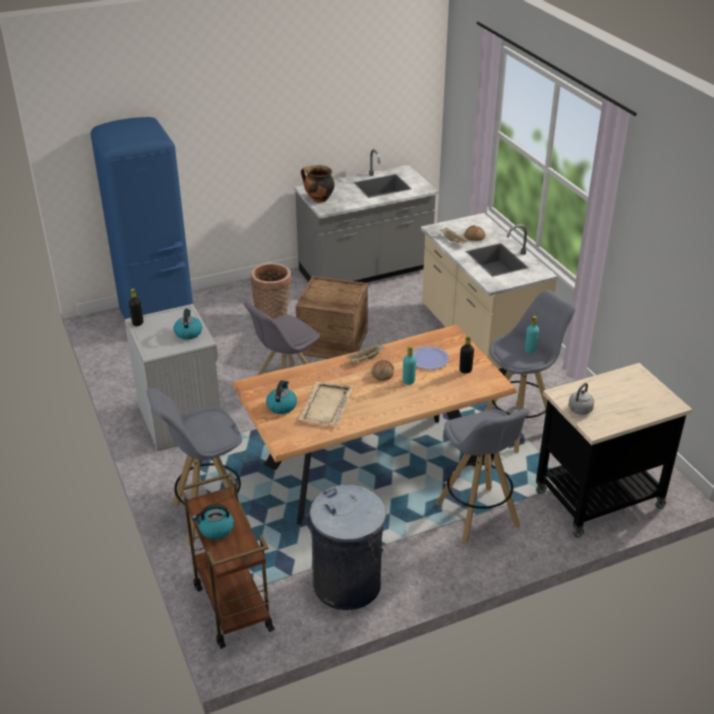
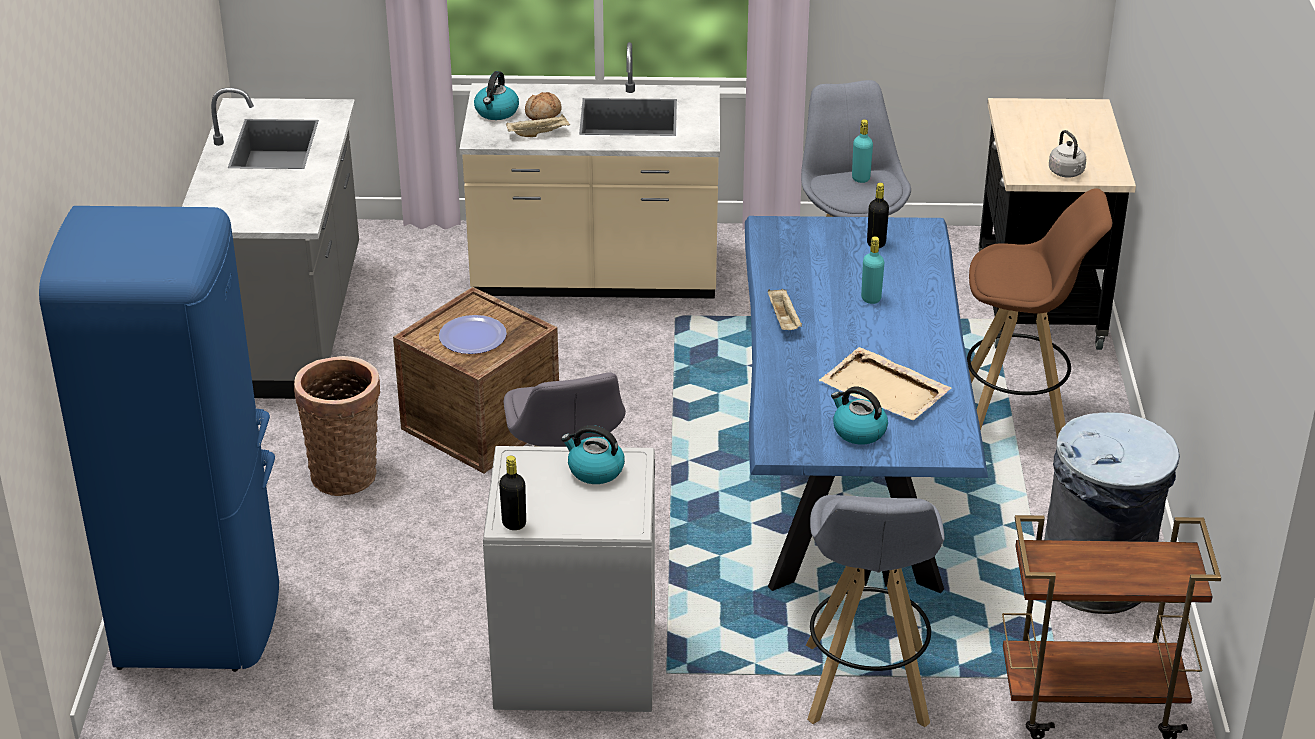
camera: 65 degrees left, 0 degrees up
(215, 529) = (1113, 575): kettle -> kettle (496, 112)
(318, 199) = (254, 218): cooking pot -> none
(373, 466) = (847, 478): brown dining table -> blue dining table
(383, 374) = (836, 315): bread -> none
(428, 359) = (825, 265): plate -> plate (472, 336)
(477, 517) = (1017, 416): grey stool -> brown stool

